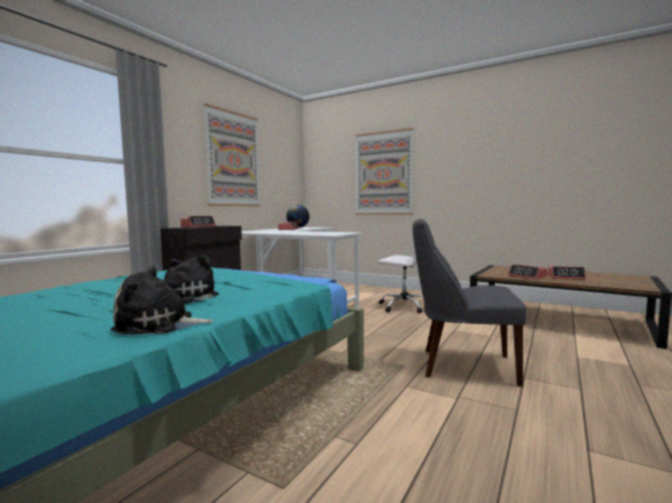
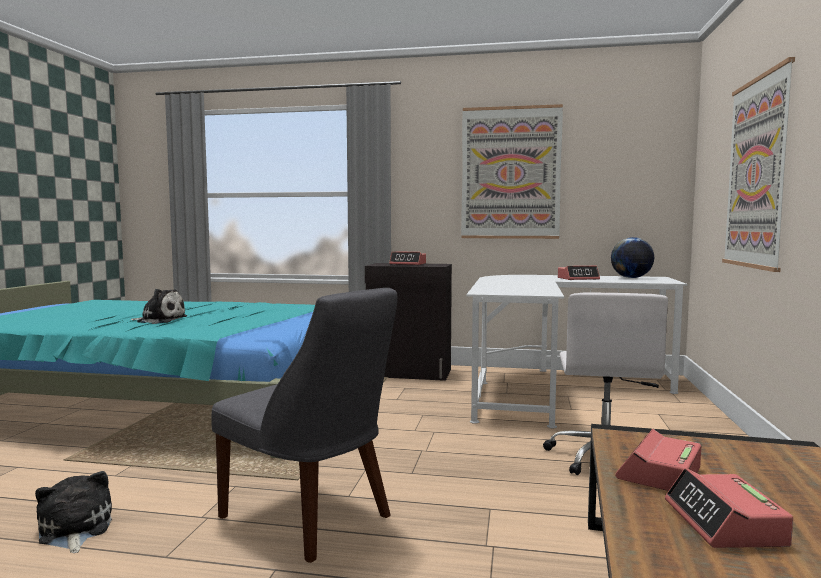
camera: 70 degrees right, 0 degrees up
(159, 325) = (81, 326): plush toy -> plush toy (74, 530)
(462, 366) = (311, 519): grey chair -> grey chair turned 135 degrees clockwise

